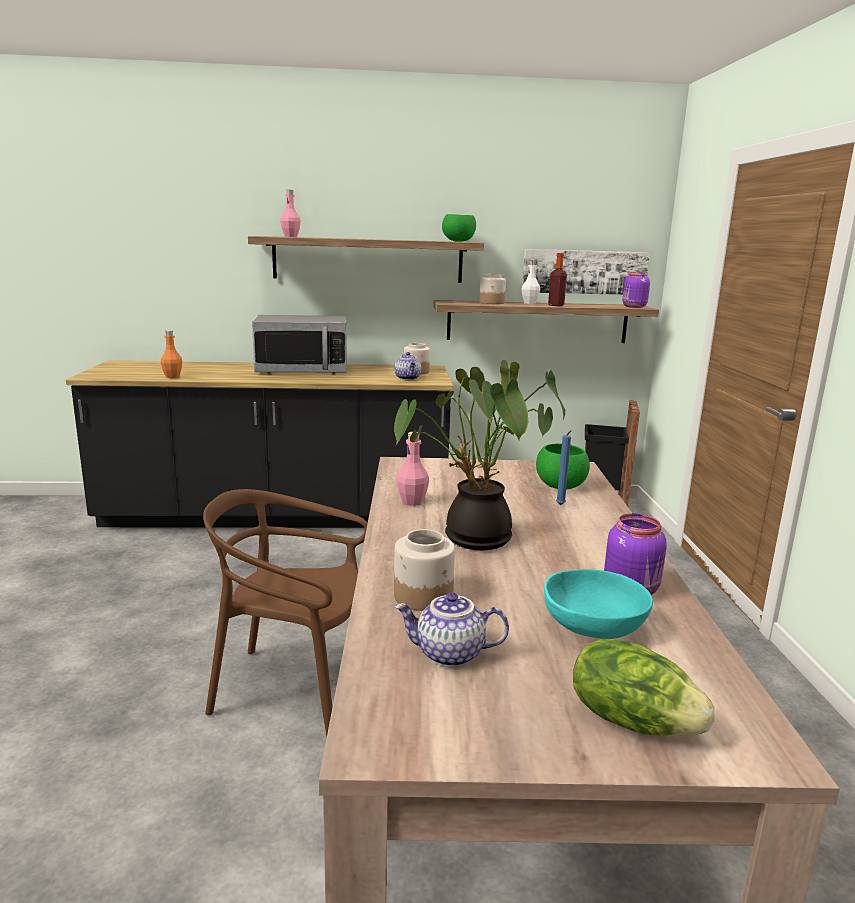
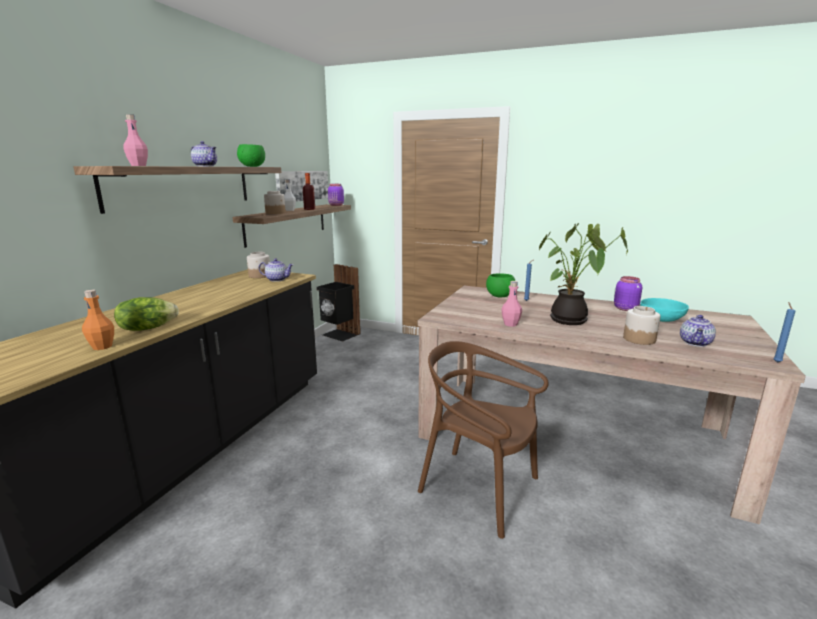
camera: 65 degrees left, 0 degrees up
(293, 689) = (479, 488): brown chair -> brown chair turned 90 degrees clockwise
(302, 370) = (184, 300): microwave -> none
(381, 239) = (206, 166): none -> teapot
(390, 749) = (776, 362): none -> blue candle
(632, 720) = (729, 327): lettuce -> lettuce (147, 328)

